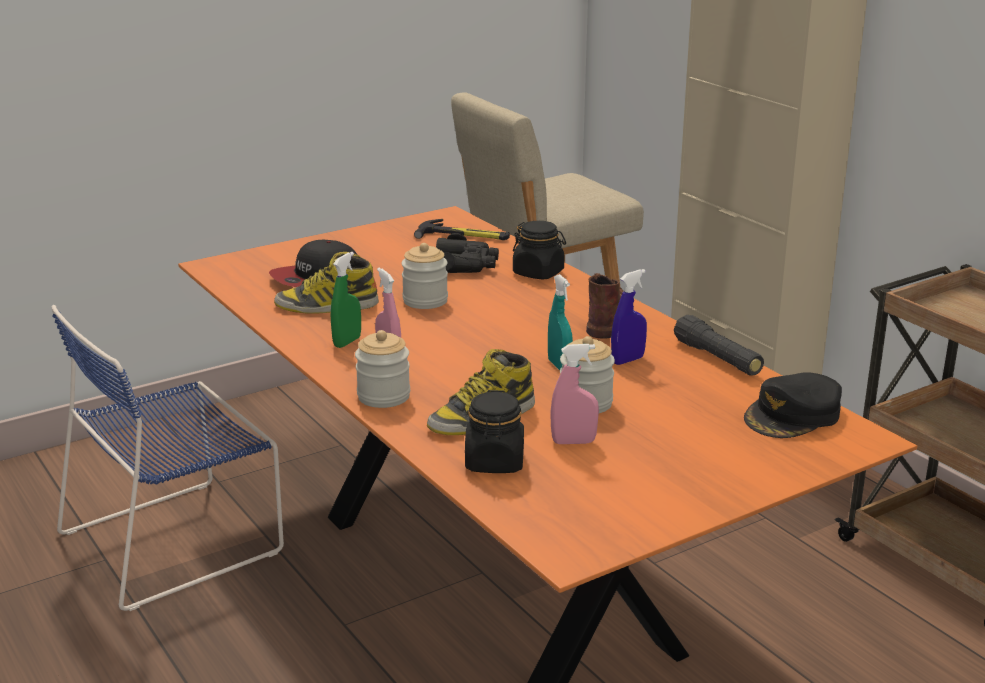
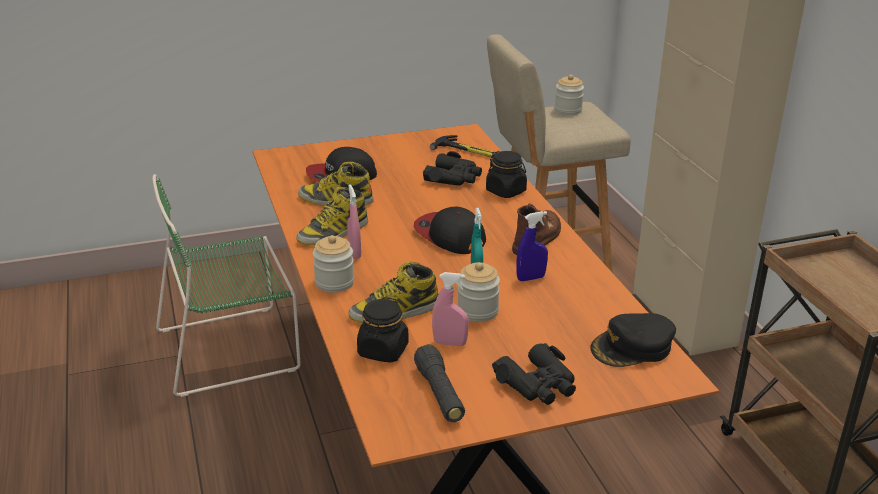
camera: 15 degrees right, 5 degrees up
(177, 540) = (232, 348): blue chair -> green chair
(347, 342) = (333, 233): green spray bottle -> boot
(425, 301) = (408, 205): jar -> jar (568, 110)
(499, 328) = (449, 236): none -> cap
(708, 470) = (538, 384): none -> black binoculars
(717, 359) = (602, 287): black flashlight -> black flashlight (439, 394)

